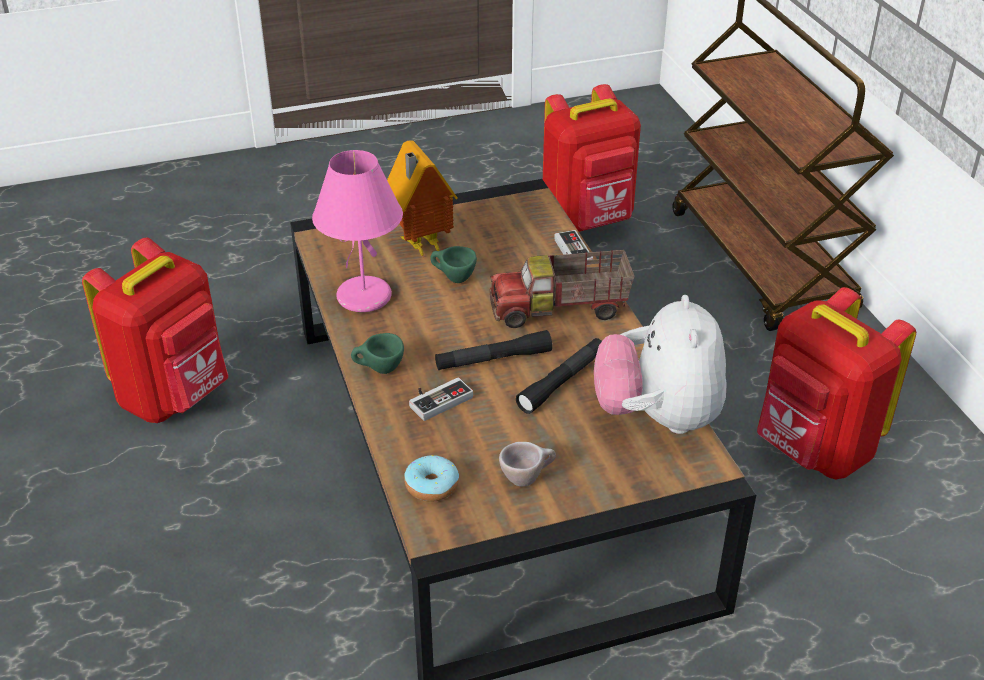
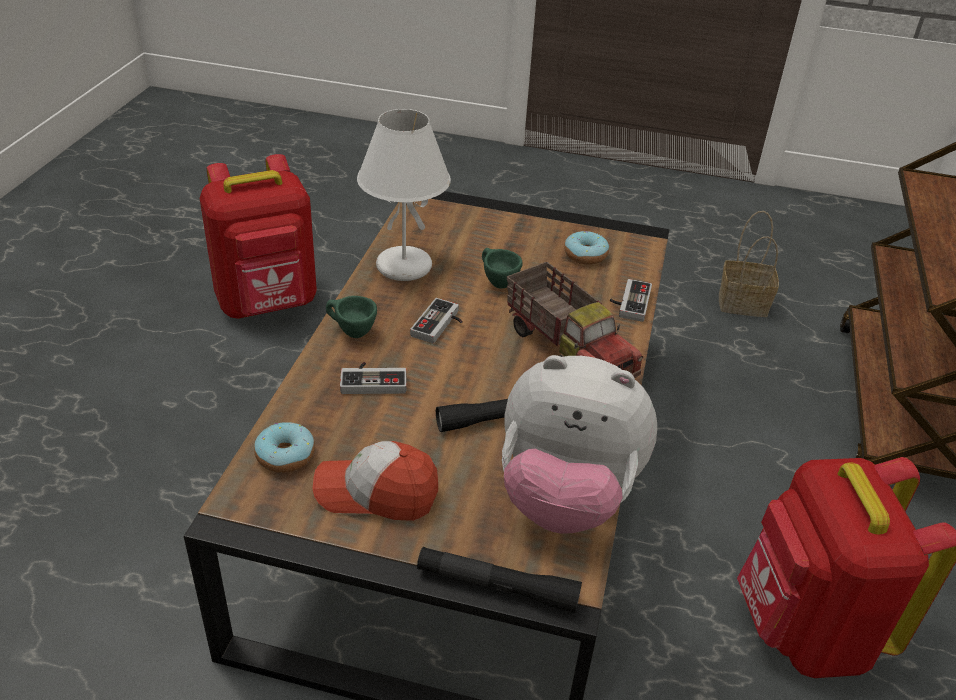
camera: 30 degrees right, 0 degrees up
(364, 298) = (403, 267): pink table lamp -> white table lamp
(420, 246) = (496, 244): toy house -> none
(444, 333) = (440, 325): none -> game controller
(493, 359) = (460, 368): black flashlight -> black flashlight (497, 586)
(500, 227) = (585, 255): none -> donut
(527, 478) = (376, 493): beige cup -> cap
(560, 310) = (569, 350): toy truck -> toy truck turned 150 degrees counterclockwise
(588, 222) = (744, 303): red backpack -> basket
(658, 417) = (565, 497): plush toy -> plush toy turned 105 degrees counterclockwise

